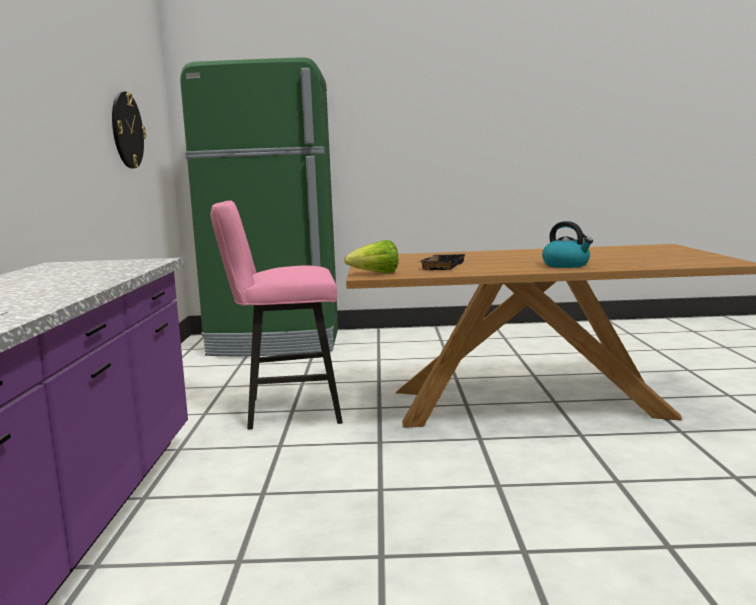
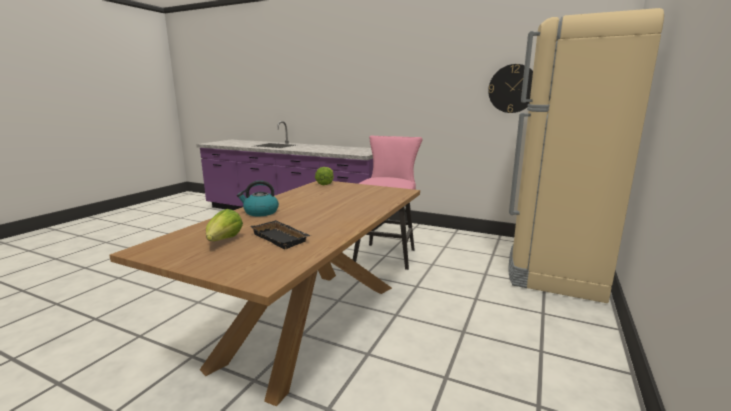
camera: 115 degrees right, 5 degrees up
(276, 343) = (554, 271): green fridge -> beige fridge
(441, 266) = (325, 194): black tray -> black tray (282, 238)
(653, 257) = (224, 241): none -> lettuce

